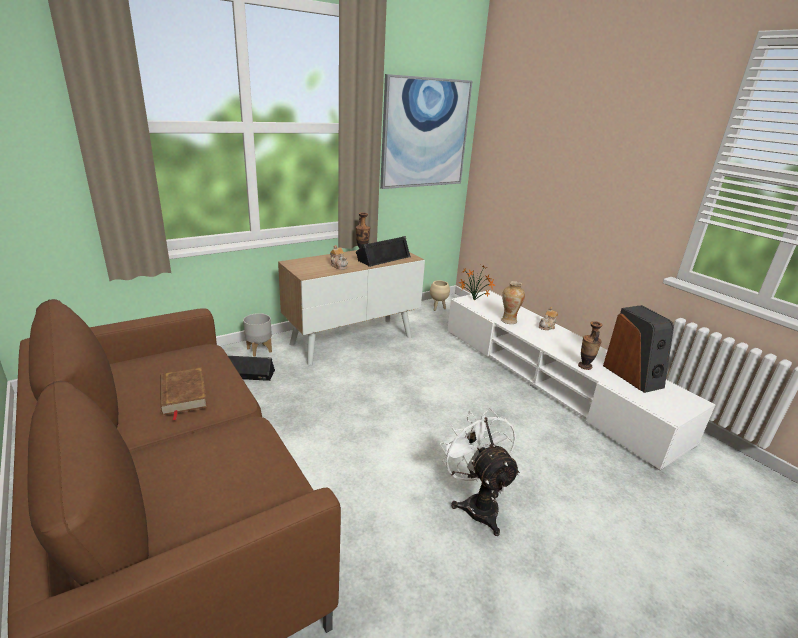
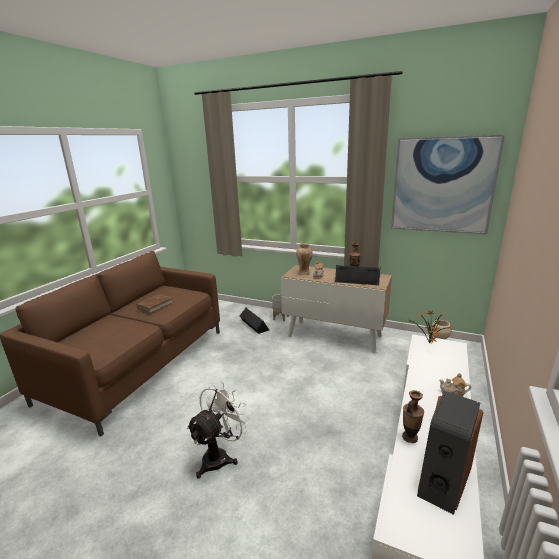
camera: 60 degrees right, 5 degrees down
(509, 321) = (424, 370): vase -> vase (304, 273)

